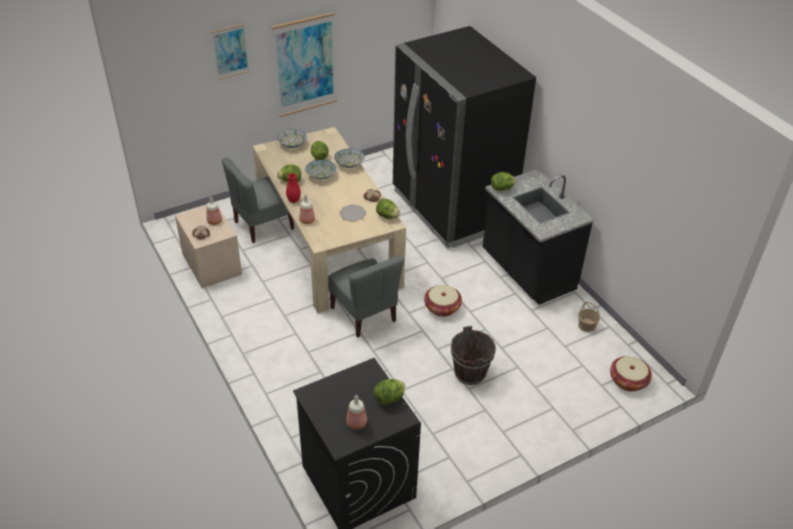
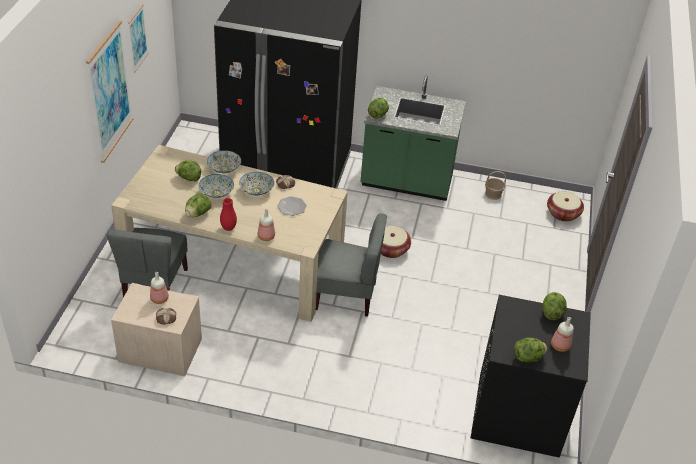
camera: 50 degrees left, 0 degrees up
(230, 51) = (64, 108): picture -> picture (137, 38)
(292, 145) = (147, 182): bowl -> bowl (256, 190)
(387, 216) = (321, 191): lettuce -> lettuce (528, 357)
(470, 373) = (474, 281): brown bucket -> none
(527, 272) = (406, 182): black counter -> green counter

